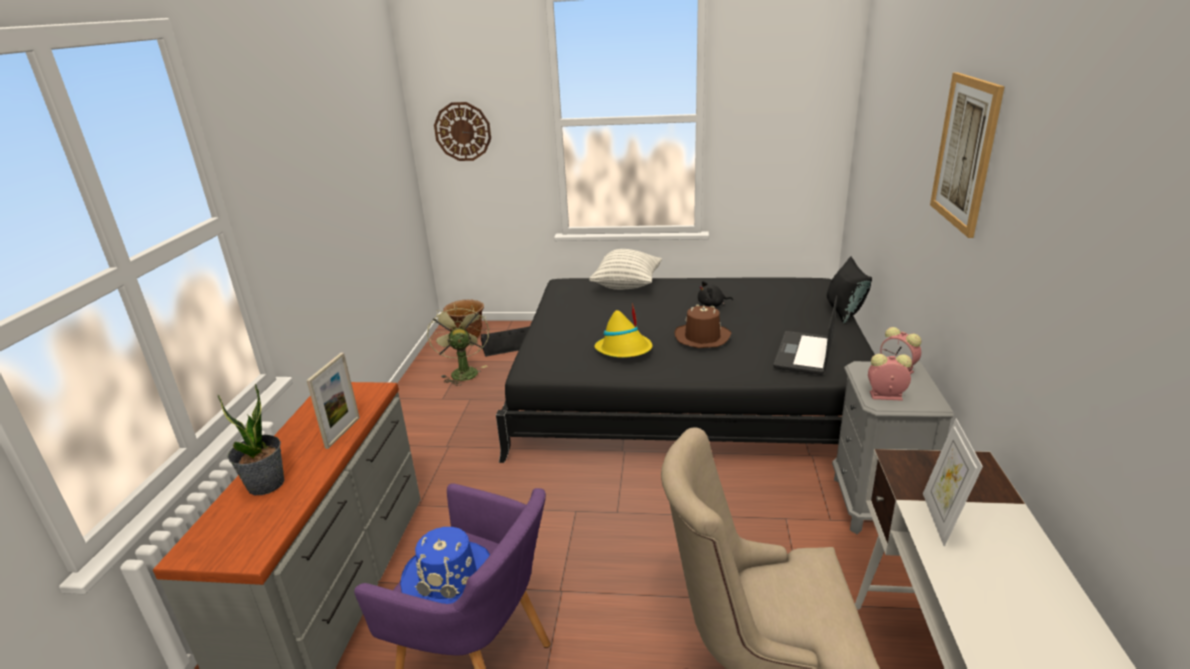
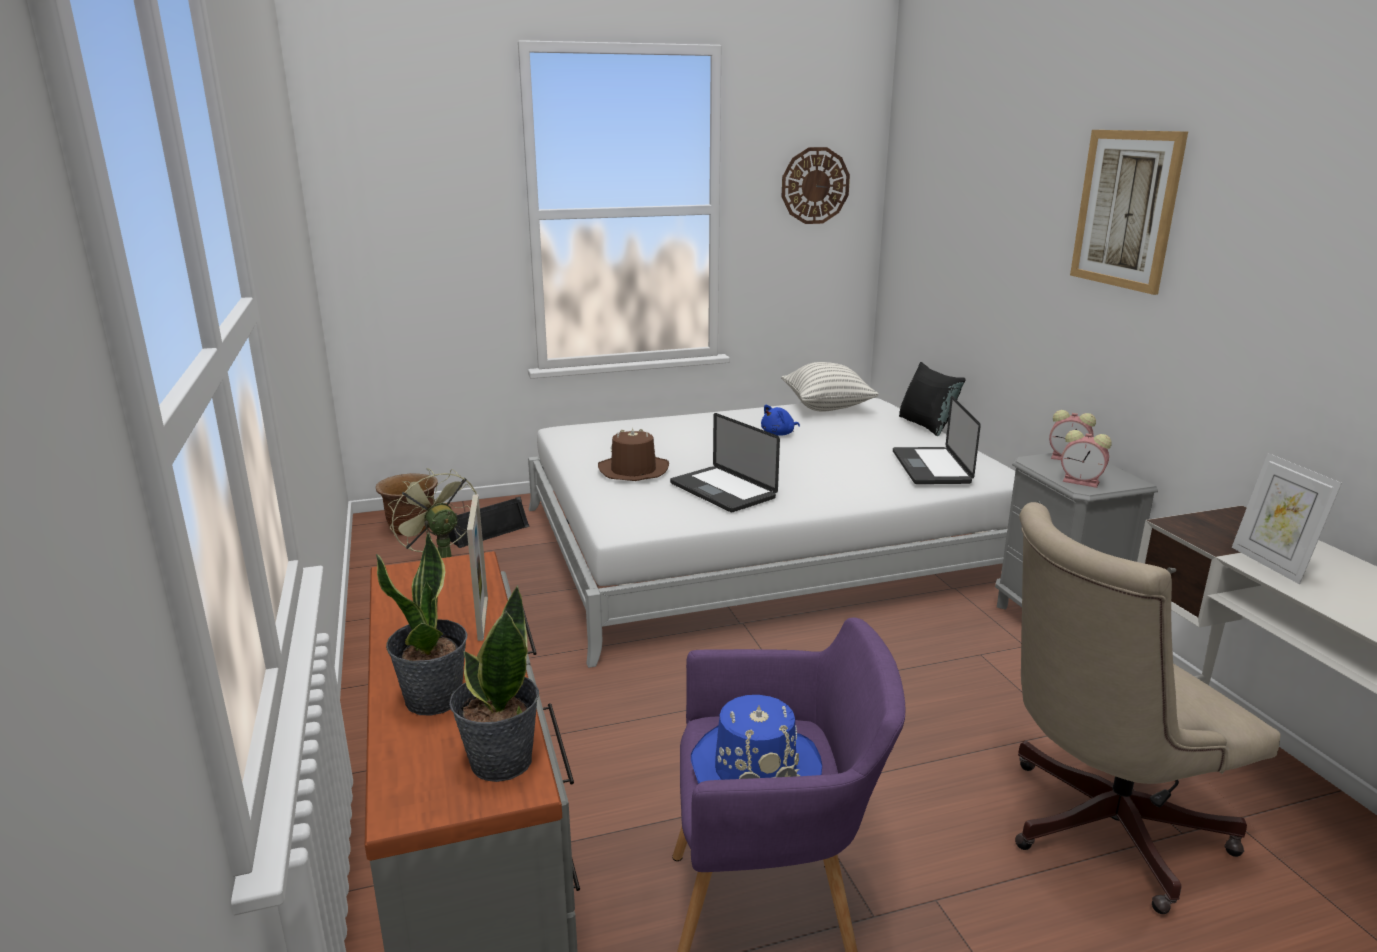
camera: 25 degrees left, 5 degrees down
(256, 537) = (500, 761): none -> potted plant
(462, 131) = (394, 227): wall clock -> wall clock (815, 185)
(624, 350) = (722, 491): yellow hat -> laptop
(627, 285) = (652, 425): pillow -> pillow (827, 407)
(688, 389) = (764, 545): black bed -> white bed
(702, 337) = (802, 466): brown hat -> brown hat (633, 470)
(712, 305) = (779, 434): black plush toy -> blue plush toy
(884, 396) = (1082, 482): alarm clock -> alarm clock turned 135 degrees counterclockwise

